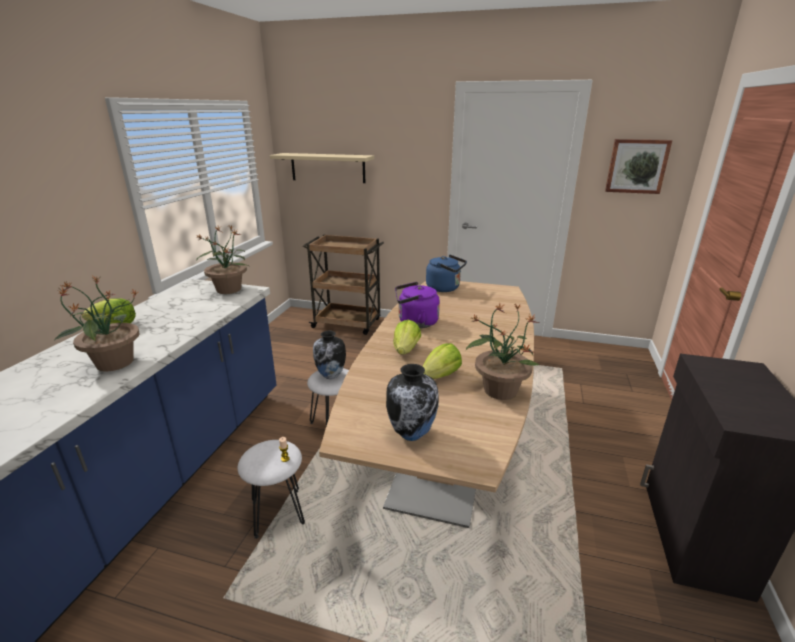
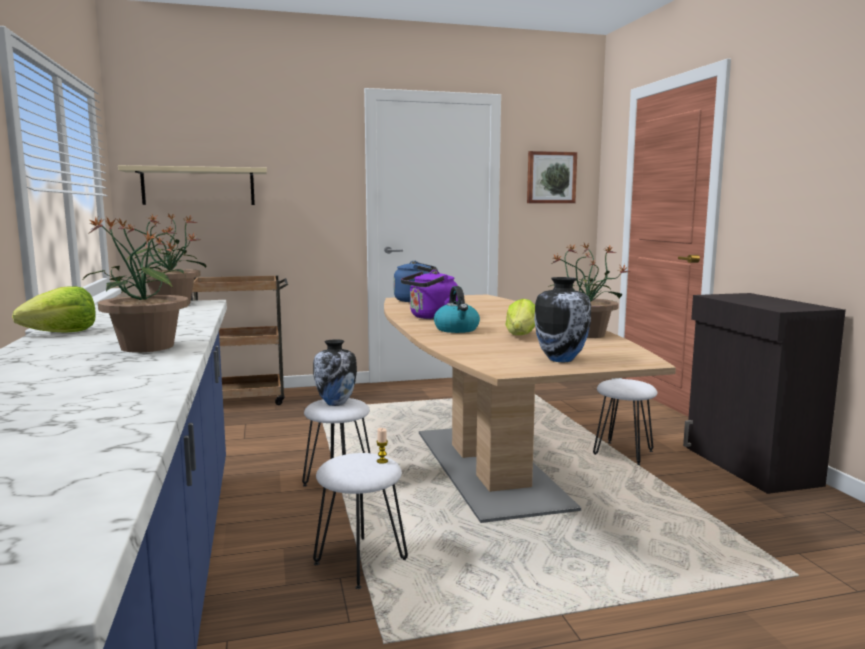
camera: 30 degrees left, 15 degrees down
(406, 350) = (457, 329): lettuce -> kettle
(574, 471) = (623, 453): none -> white stool

